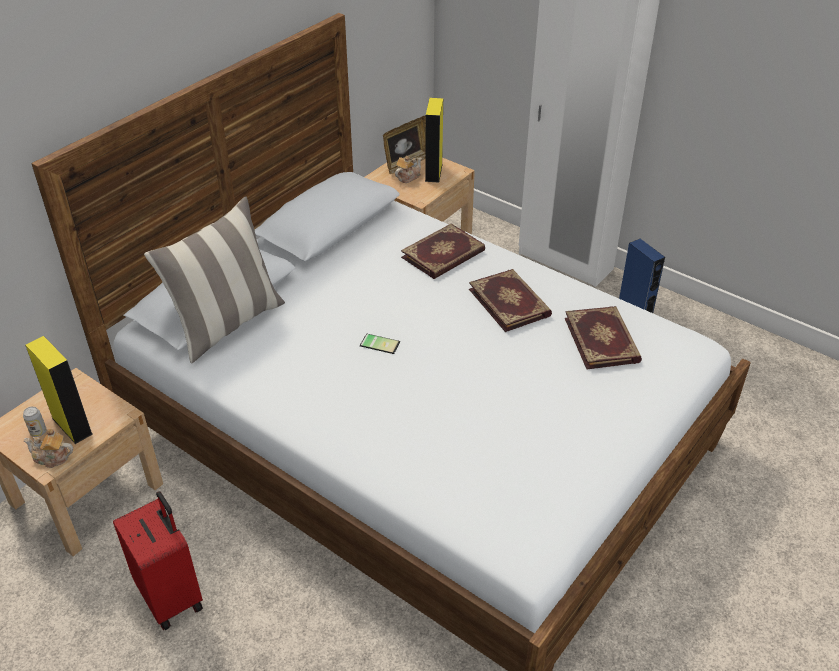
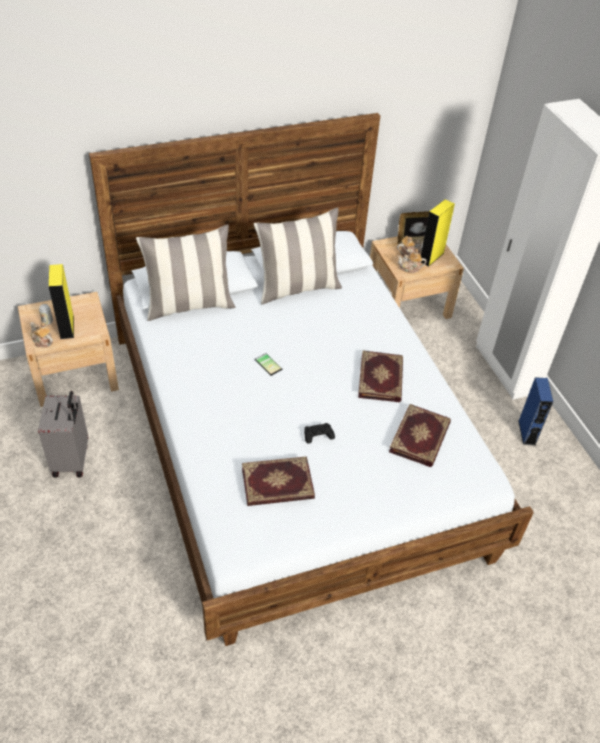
camera: 30 degrees right, 5 degrees up
(172, 596) = (72, 460): red suitcase -> grey suitcase
(335, 253) = (297, 288): none -> pillow
(422, 191) = (410, 268): none -> teapot
(444, 255) = (368, 322): book -> book (277, 484)
(502, 389) = (318, 435): none -> black game controller

